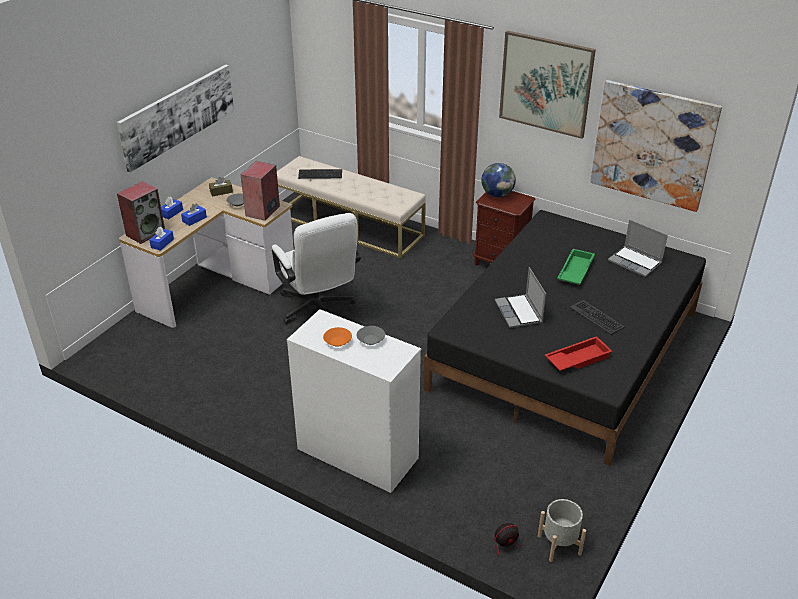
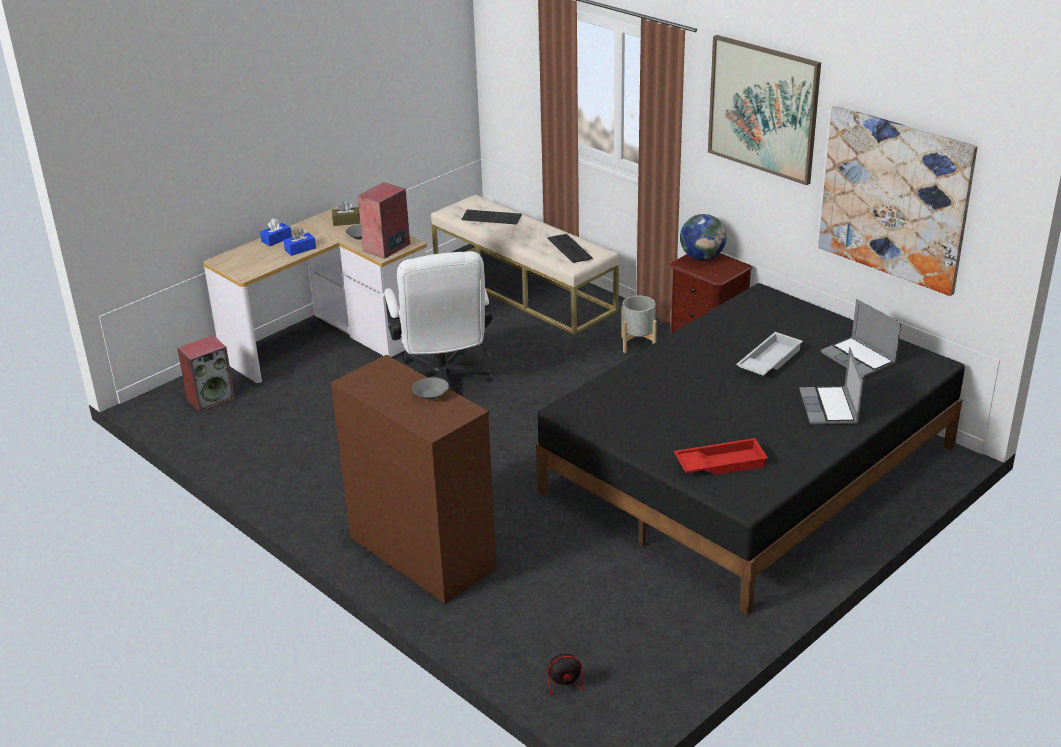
camera: 15 degrees right, 5 degrees down
(145, 232) = (236, 258): speaker -> speaker (211, 399)
(162, 243) = (250, 272): blue tissue box -> none
(178, 115) = (298, 118): picture -> none
(338, 342) = (390, 392): orange bowl -> none
(357, 454) = (422, 554): white dresser -> brown dresser
(519, 312) = (669, 401): laptop -> laptop (829, 408)
(559, 544) = (636, 696): grey planter -> grey planter (638, 344)
(574, 271) = (768, 360): green tray -> white tray
(596, 317) = (771, 418): keyboard -> keyboard (570, 248)

